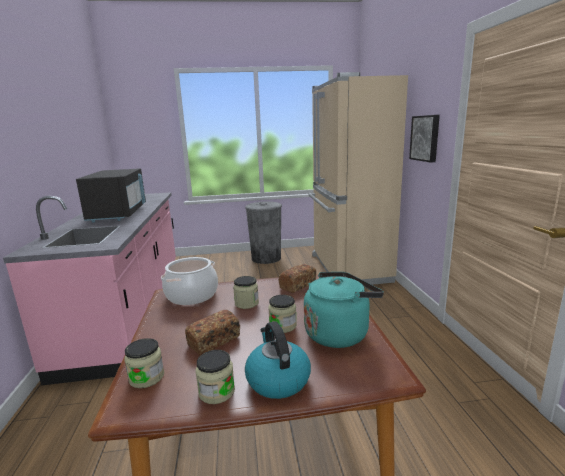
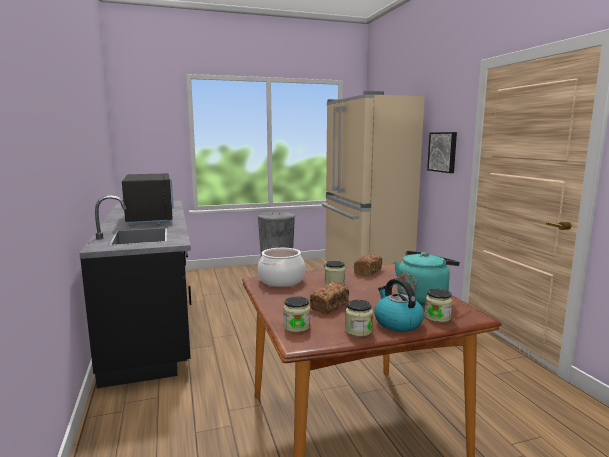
camera: 10 degrees left, 5 degrees down
(131, 307) = (153, 318): pink counter -> black counter
(282, 326) = (376, 295): jar -> jar (437, 317)

